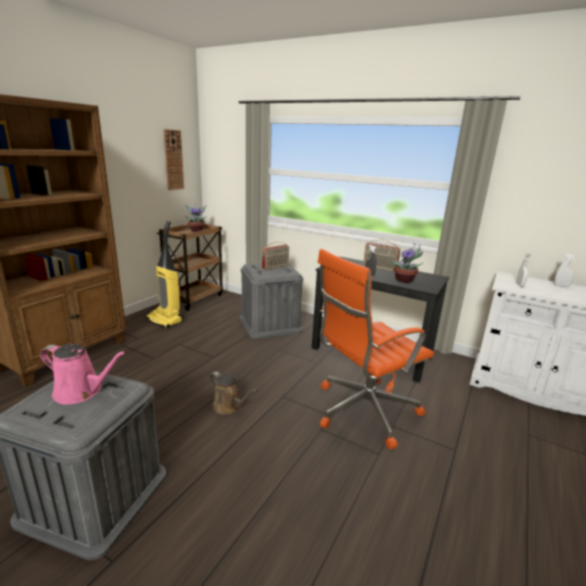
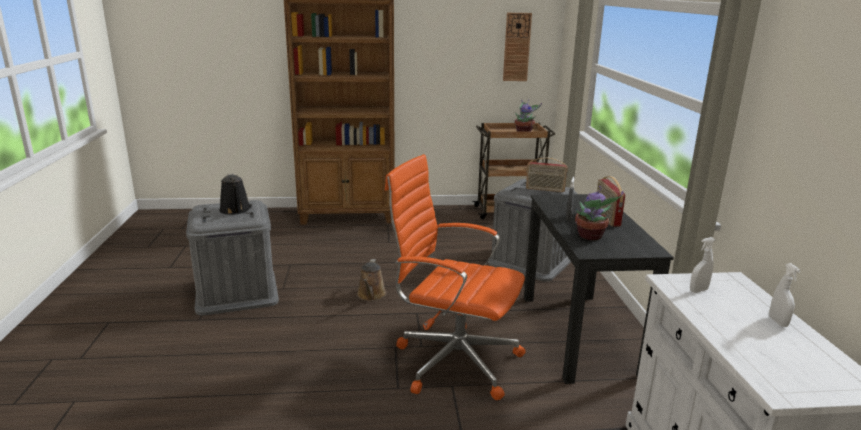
camera: 55 degrees right, 0 degrees up
(81, 391) = (235, 210): pink watering can -> black watering can
(165, 320) = (449, 220): vacuum cleaner -> none

